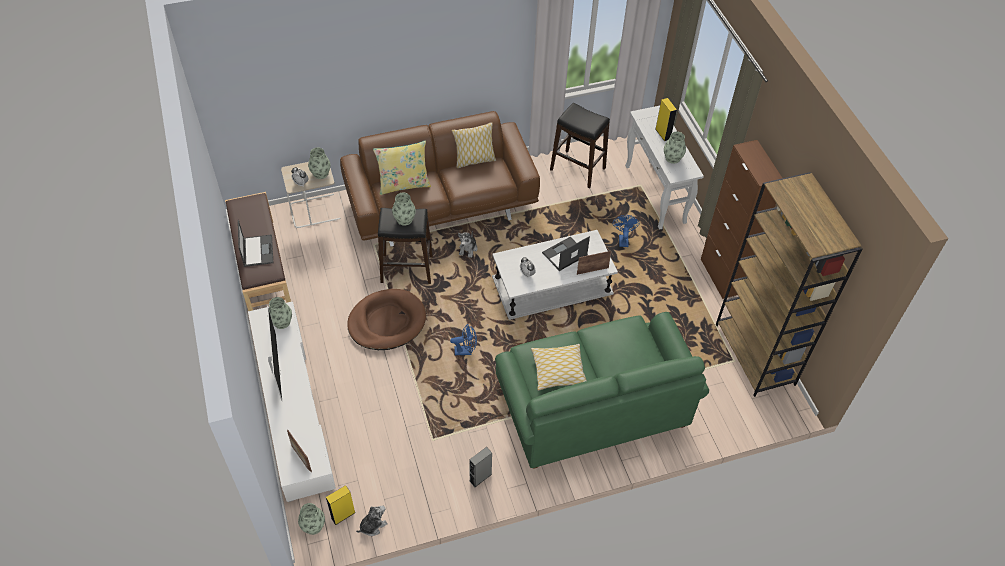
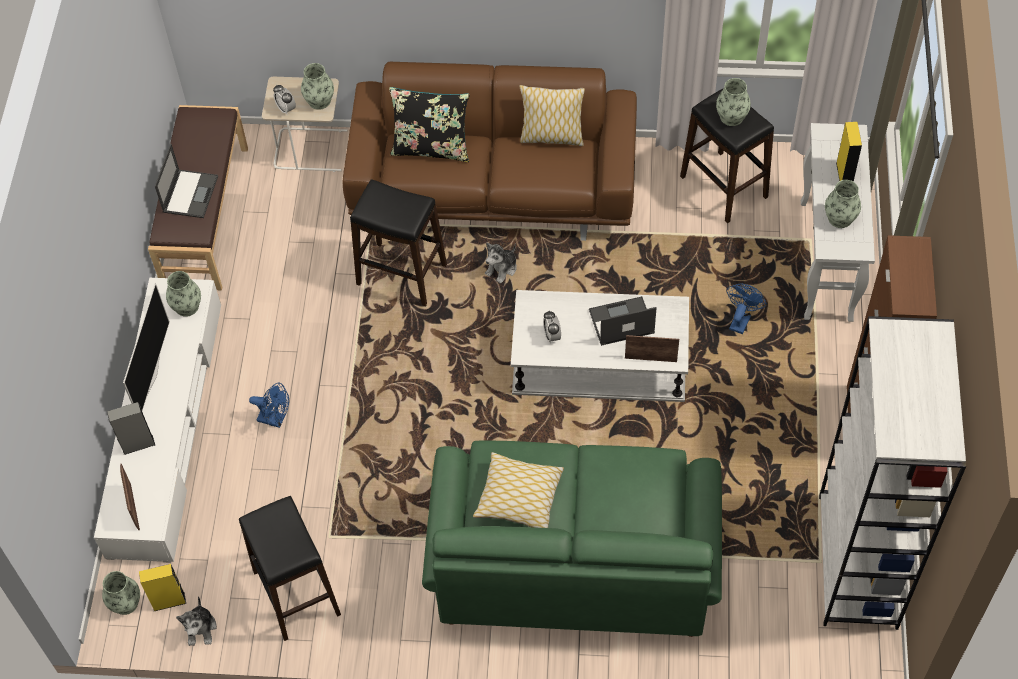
camera: 25 degrees right, 5 degrees up
(372, 525) = (201, 628): plush toy -> plush toy turned 105 degrees clockwise
(387, 322) = (340, 346): brown dog bed -> none
(403, 184) = (431, 148): yellow pillow -> black pillow
(404, 219) = (395, 206): vase -> vase (731, 117)
(426, 481) = (296, 592): none -> black stool
(466, 351) = (431, 422): blue fan -> blue fan (275, 419)
(480, 477) = (371, 612): grey speaker -> grey speaker (138, 444)
(755, 354) = (858, 562): brown bookcase -> white bookcase

